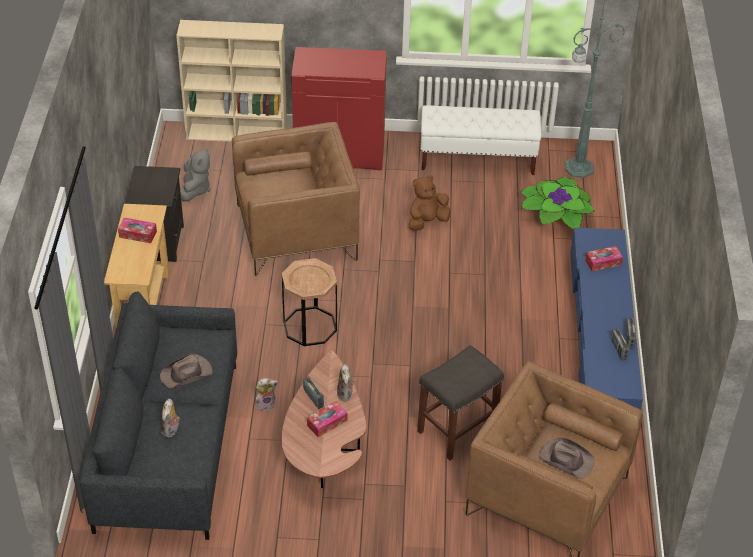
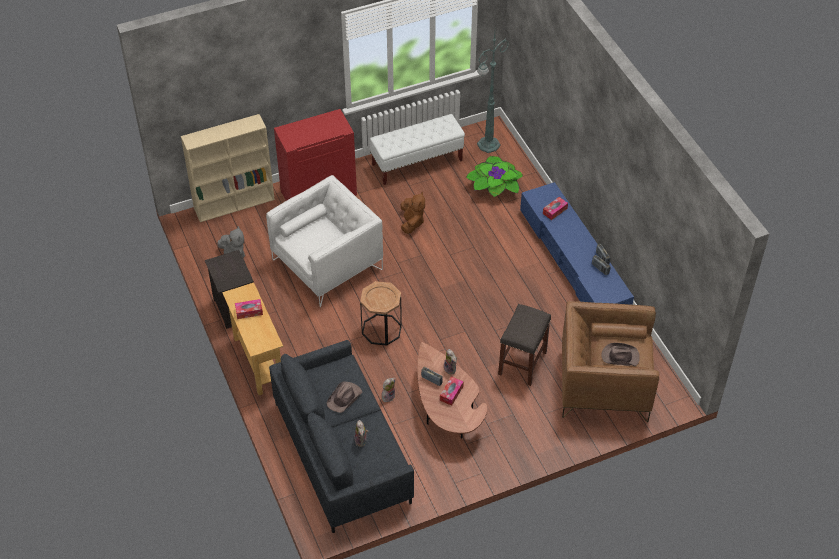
camera: 25 degrees left, 5 degrees up
(296, 232) = (327, 264): brown armchair -> white armchair
(427, 221) = (412, 222): brown plush toy -> brown plush toy turned 150 degrees clockwise

